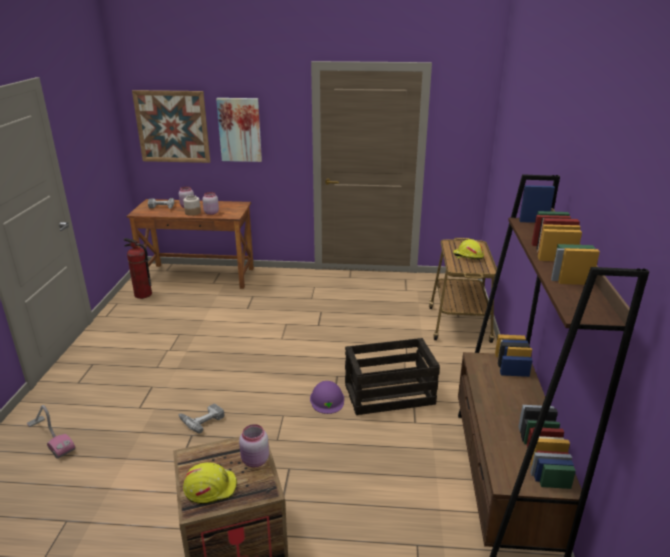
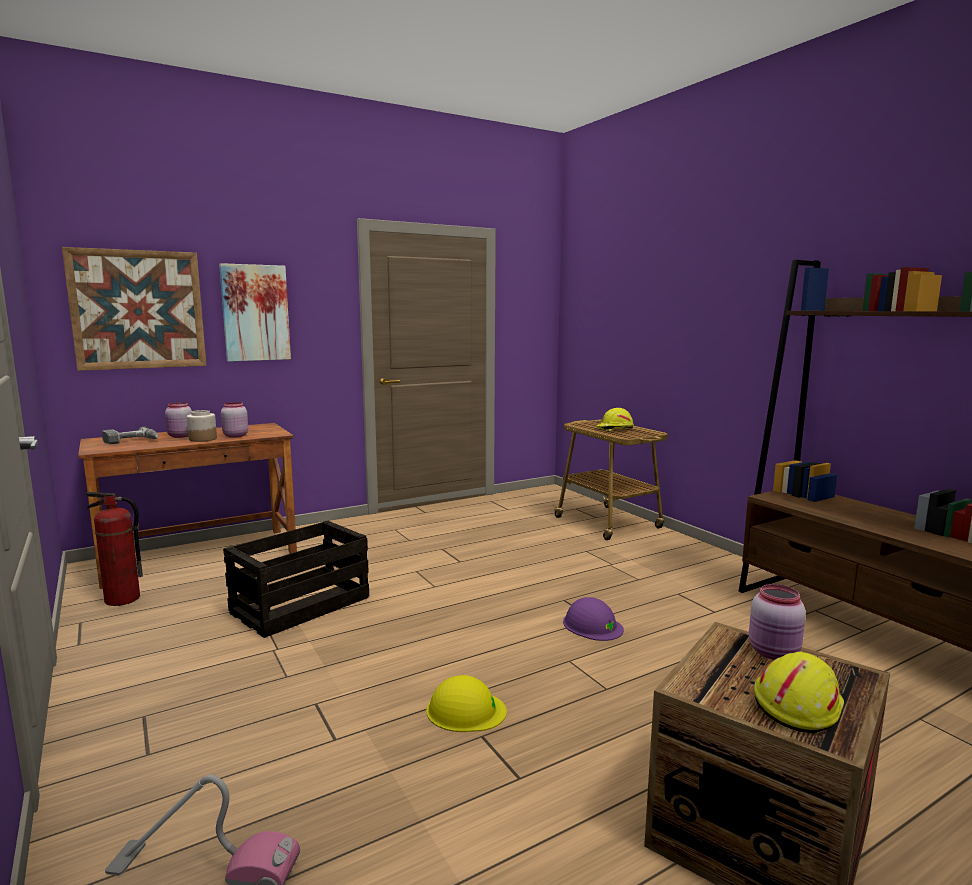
camera: 35 degrees left, 15 degrees down
(201, 419) = (465, 710): power drill -> yellow hard hat
(390, 394) = (647, 596): crate -> crate (301, 604)

